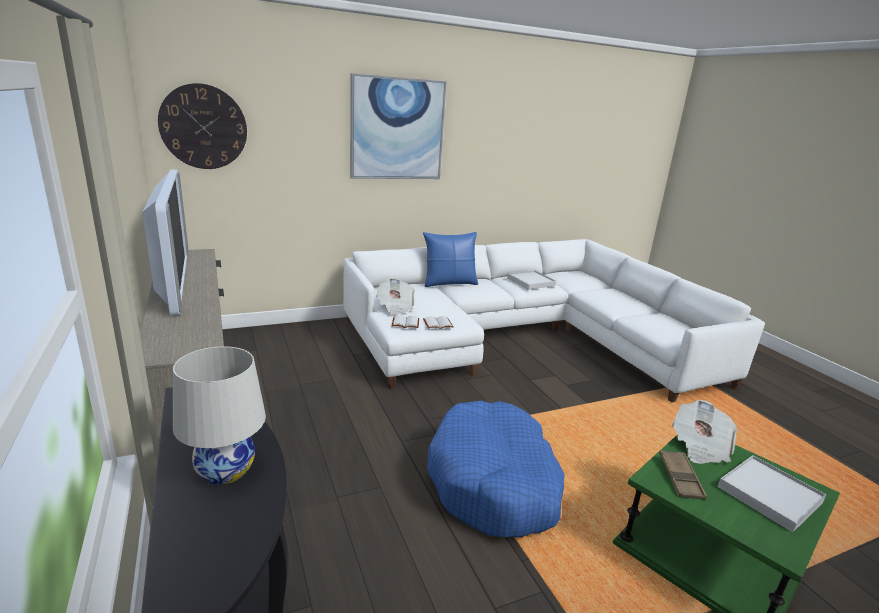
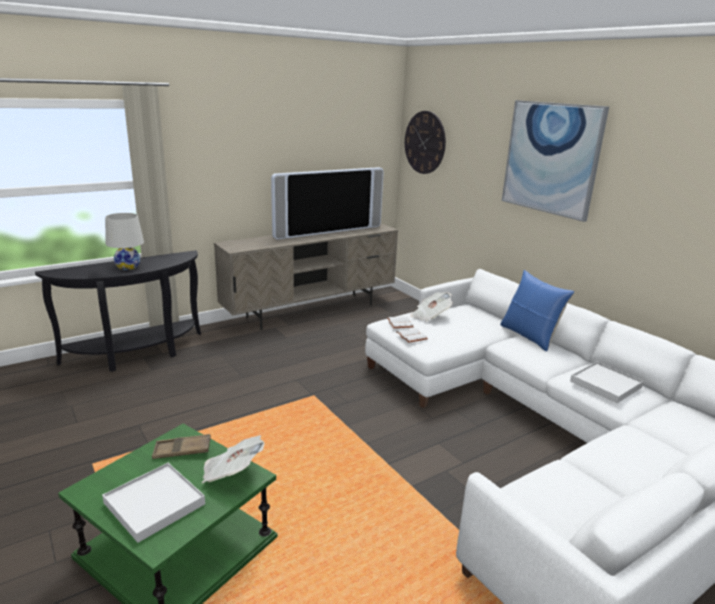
camera: 80 degrees right, 0 degrees up
(494, 482) = (256, 422): blue dog bed -> none

